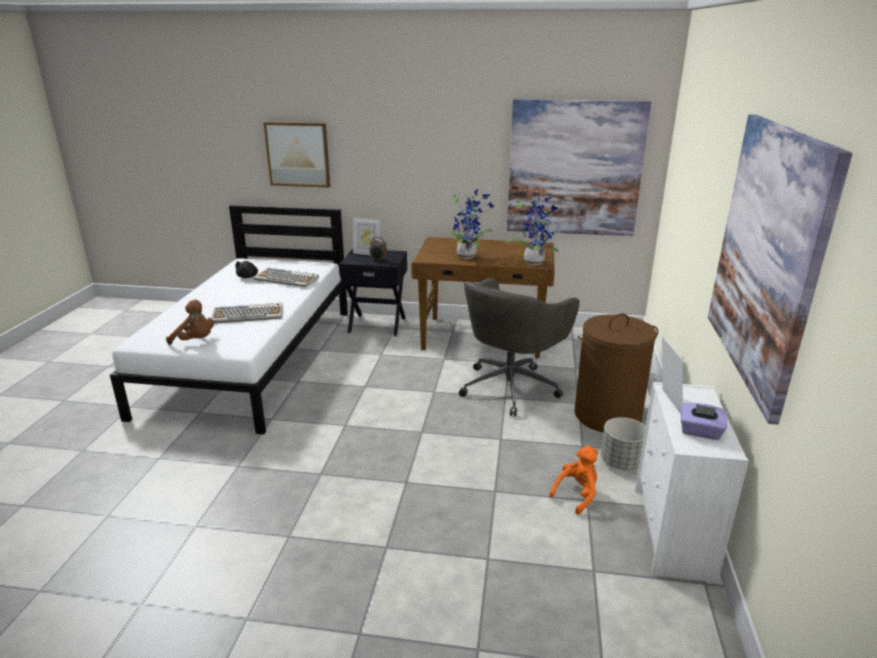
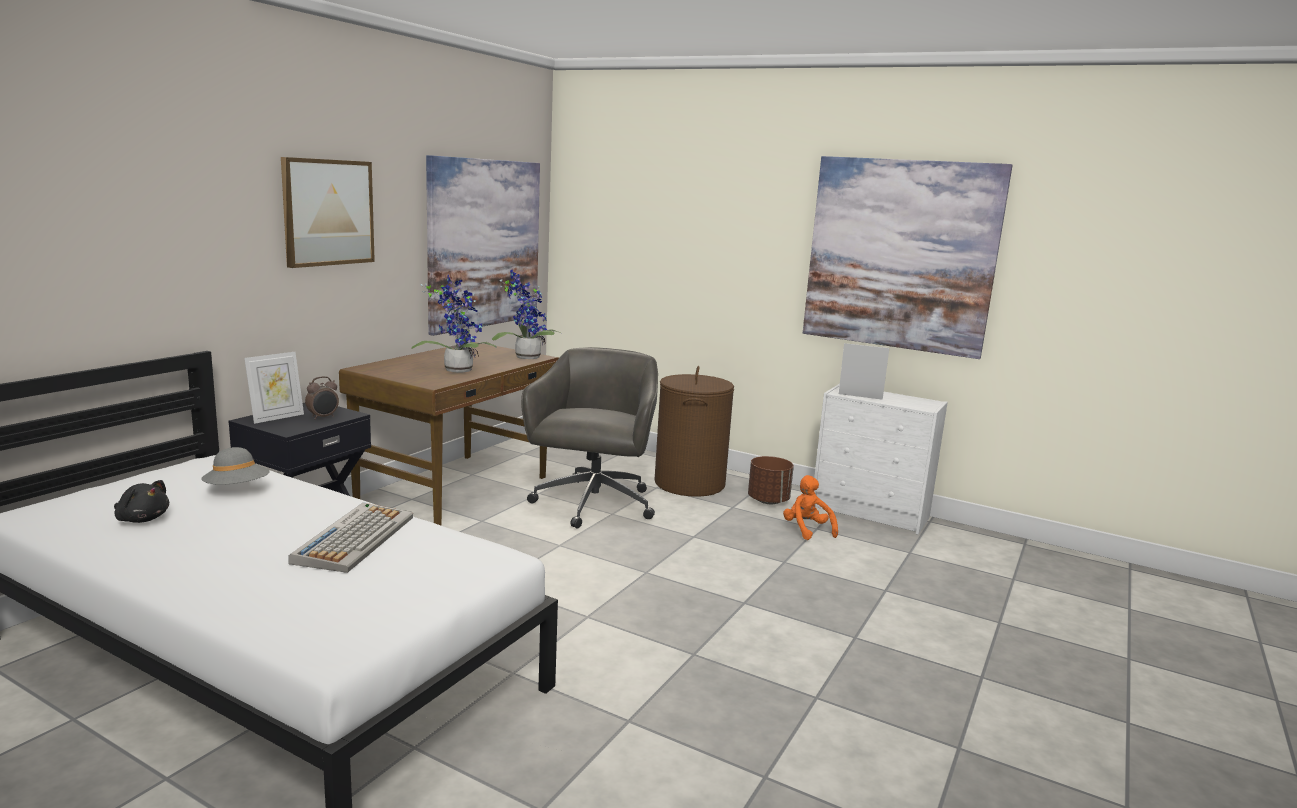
camera: 70 degrees left, 10 degrees down
(195, 341) = (412, 593): brown plush toy -> none
(287, 279) = (237, 489): keyboard -> grey hat
(298, 154) = (110, 253): picture -> picture (328, 212)
(511, 386) = (593, 505): grey office chair -> grey office chair turned 135 degrees counterclockwise
(621, 462) = (768, 500): grey planter -> brown planter
(700, 432) = (907, 401): purple tissue box -> none

